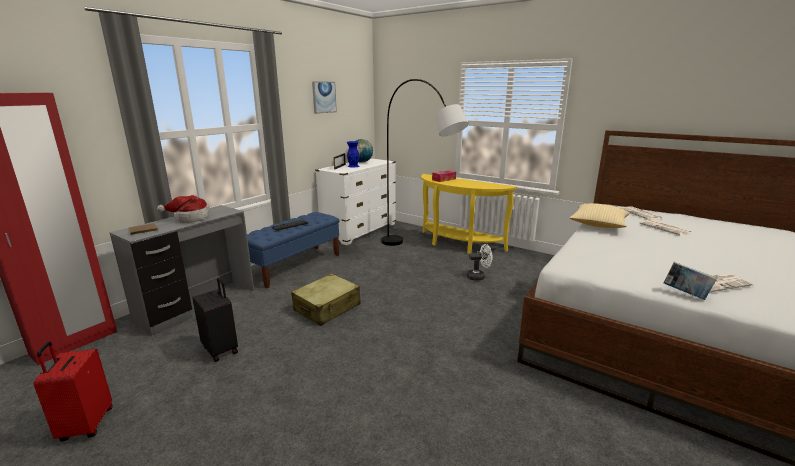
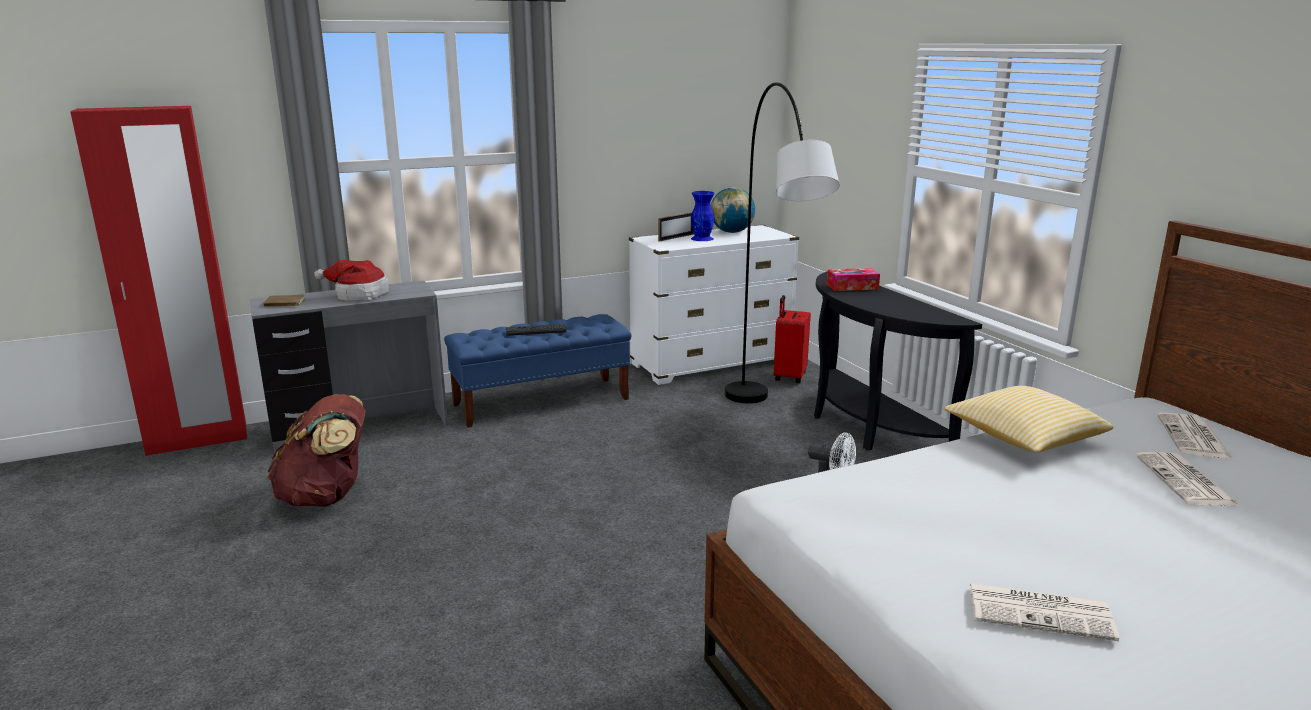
camera: 30 degrees right, 0 degrees up
(85, 425) = (123, 538): red suitcase -> red suitcase (789, 377)
(221, 349) = (327, 497): black suitcase -> brown backpack
(324, 97) = (659, 107): picture -> none
(327, 307) = (515, 479): beige suitcase -> none
(457, 244) = (865, 427): yellow console table -> black console table
(685, 294) = (920, 608): book -> none

